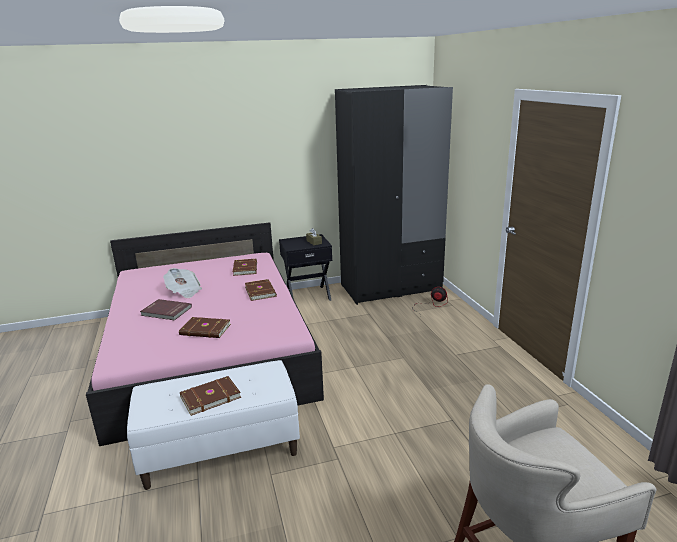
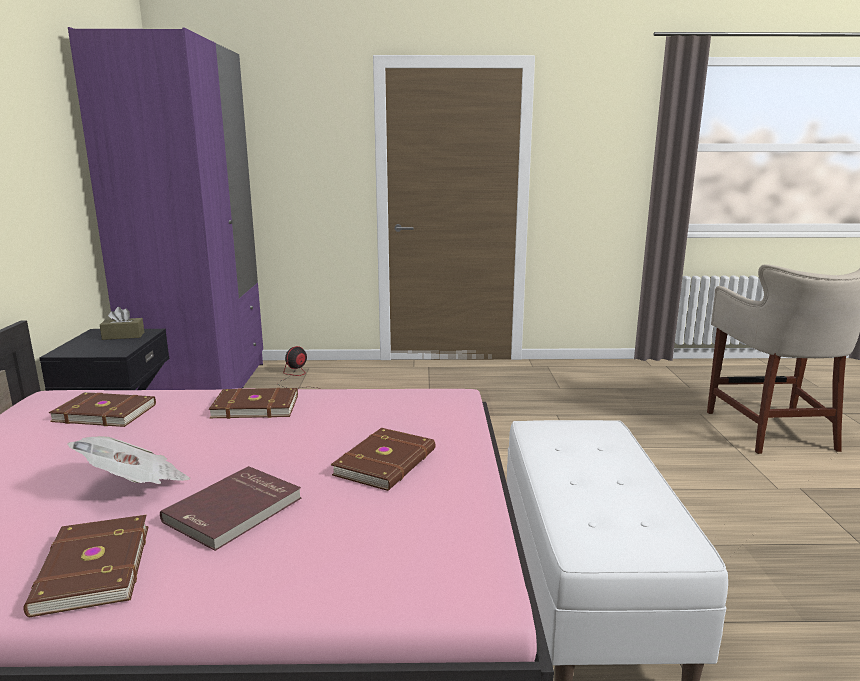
camera: 75 degrees left, 5 degrees down
(209, 397) = (614, 480): brown book -> brown book (90, 569)
(391, 287) = (204, 389): black wardrobe -> purple wardrobe

